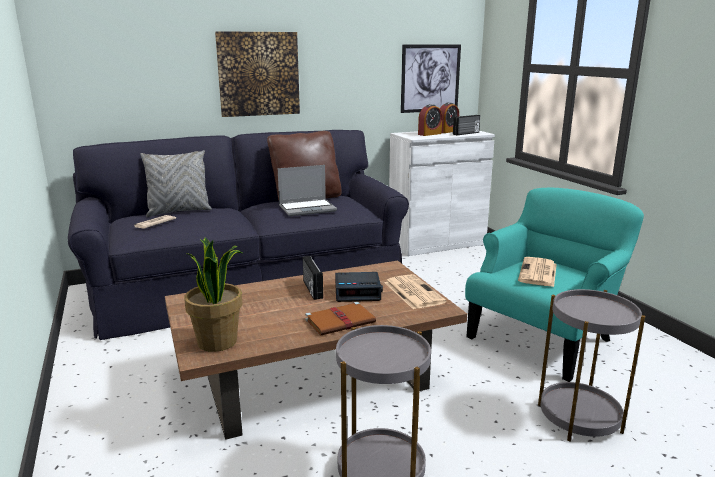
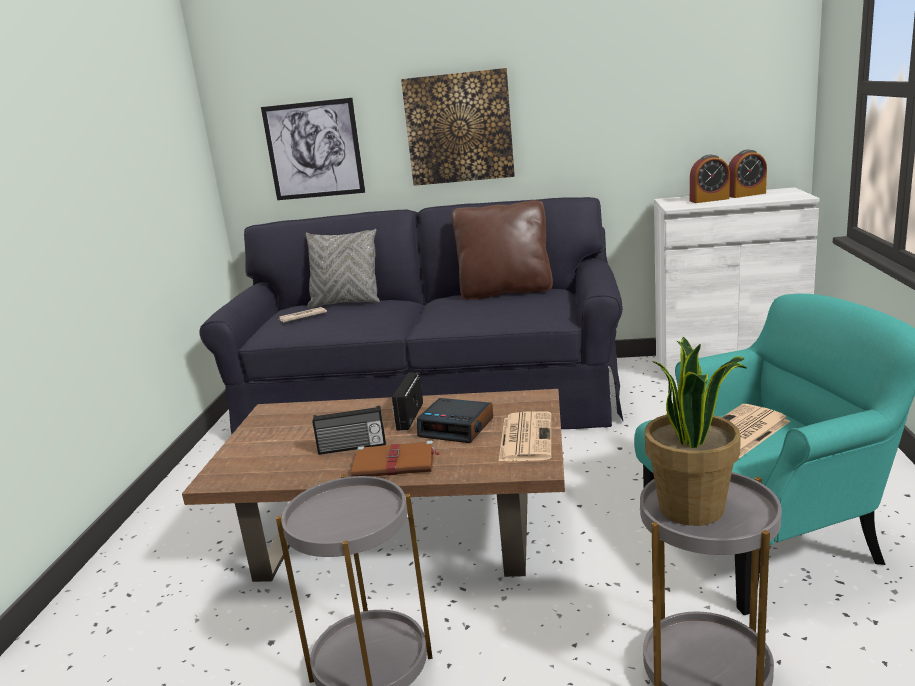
camera: 30 degrees right, 0 degrees up
(218, 342) = (248, 466): potted plant -> potted plant (693, 508)
(308, 208) = (486, 307): laptop -> none
(430, 78) = (721, 114): picture -> picture (314, 150)
(466, 133) = (771, 198): radio -> radio (352, 447)

